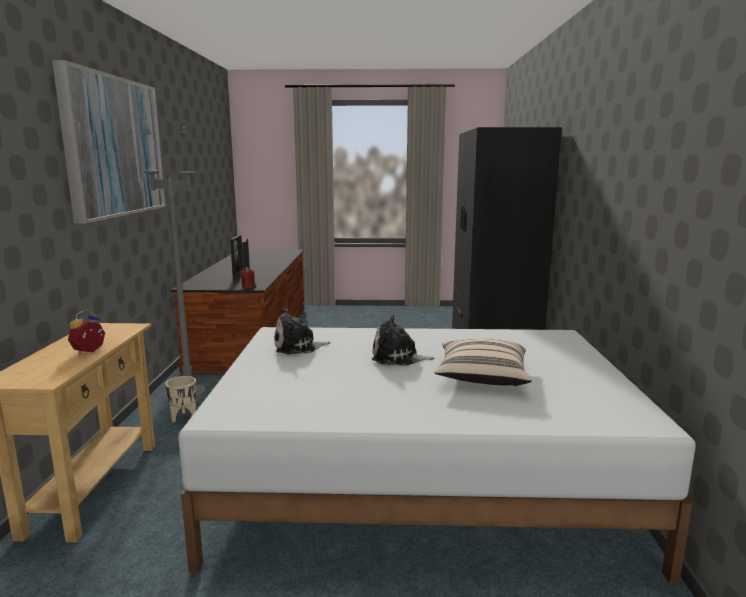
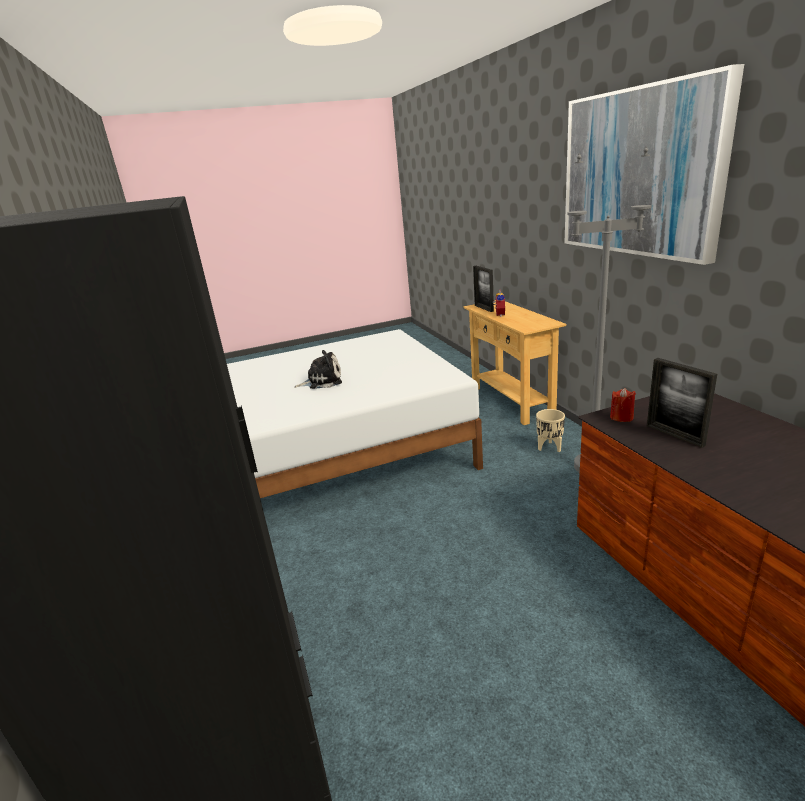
camera: 160 degrees right, 10 degrees up
(238, 275) = (731, 445): picture frame -> picture frame (484, 308)
(298, 347) = (408, 370): plush toy -> none
(482, 377) = (257, 381): beige pillow -> none

